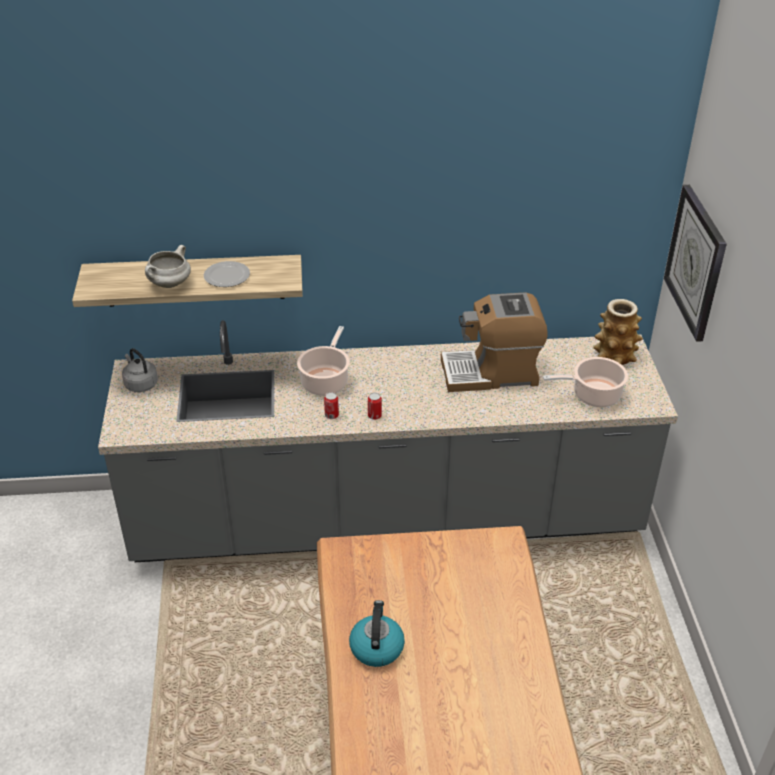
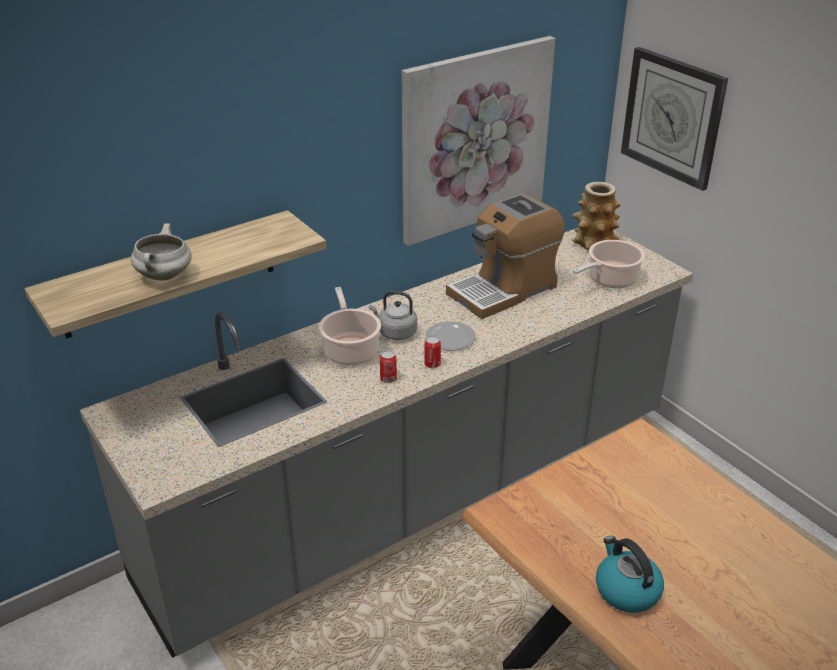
camera: 30 degrees left, 5 degrees down
(140, 384) = (137, 423): grey kettle -> grey kettle (395, 333)
(227, 276) = (227, 251): plate -> plate (451, 338)
(497, 233) = (475, 139): none -> picture

